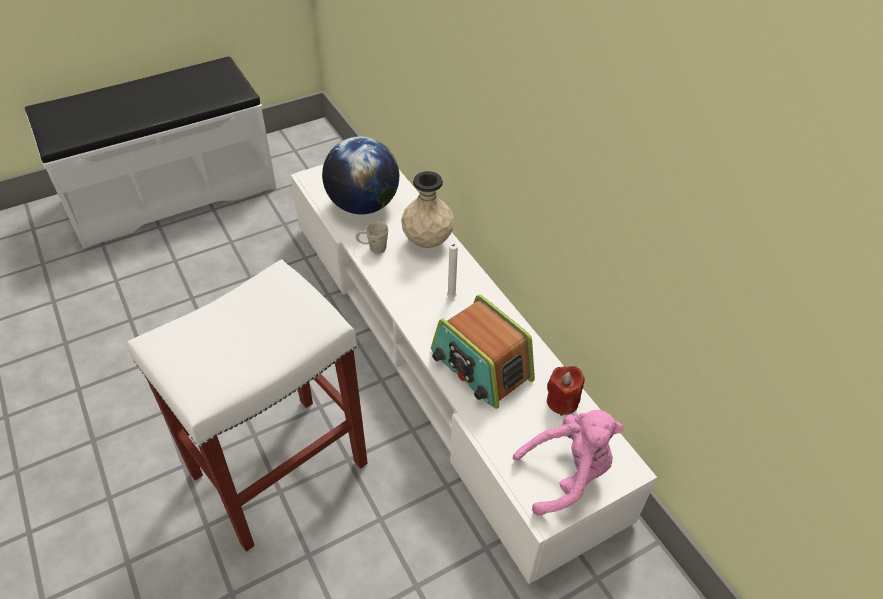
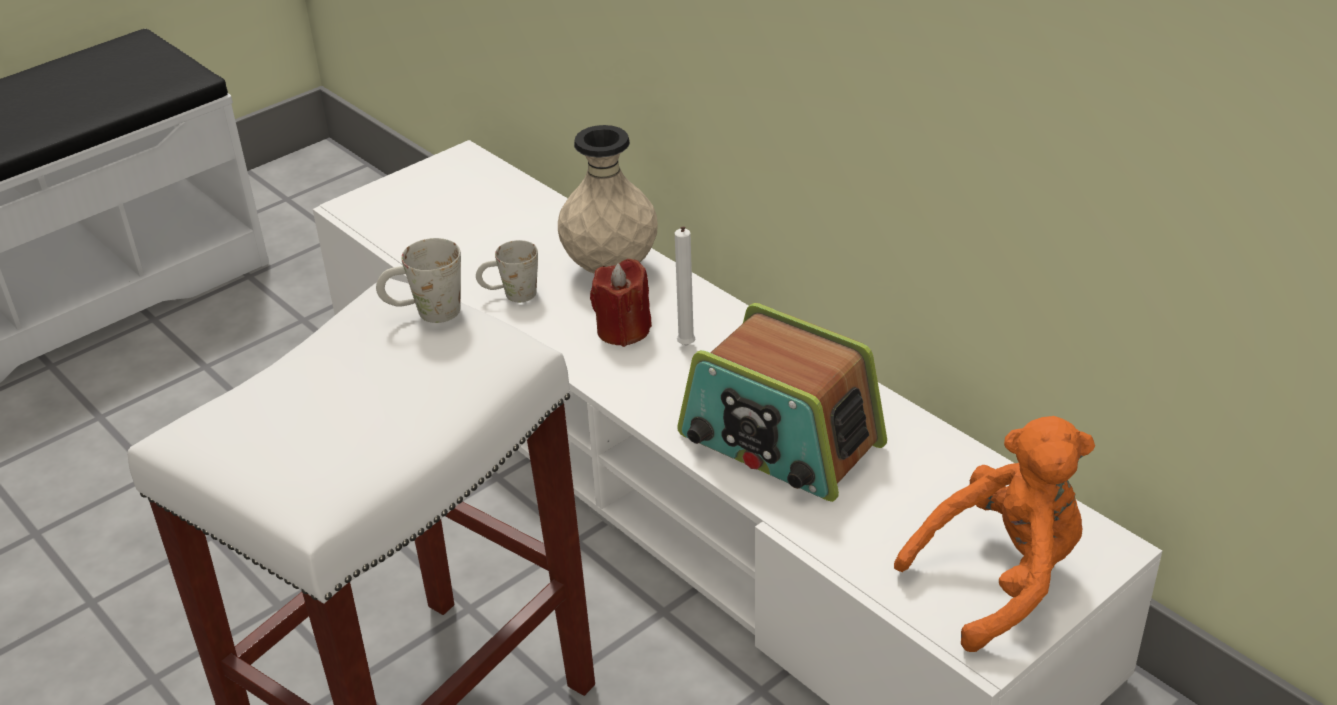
camera: 10 degrees left, 10 degrees down
(290, 291) = (425, 313): none -> white mug
(363, 205) = (469, 233): globe -> none
(562, 401) = (949, 468): red candle -> red candle (623, 330)
(567, 474) = (1001, 579): pink plush toy -> orange plush toy

